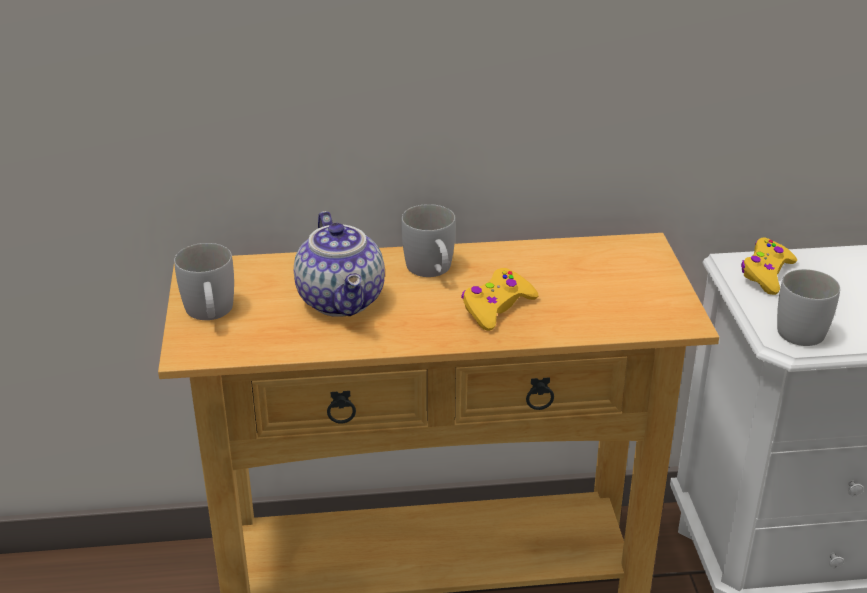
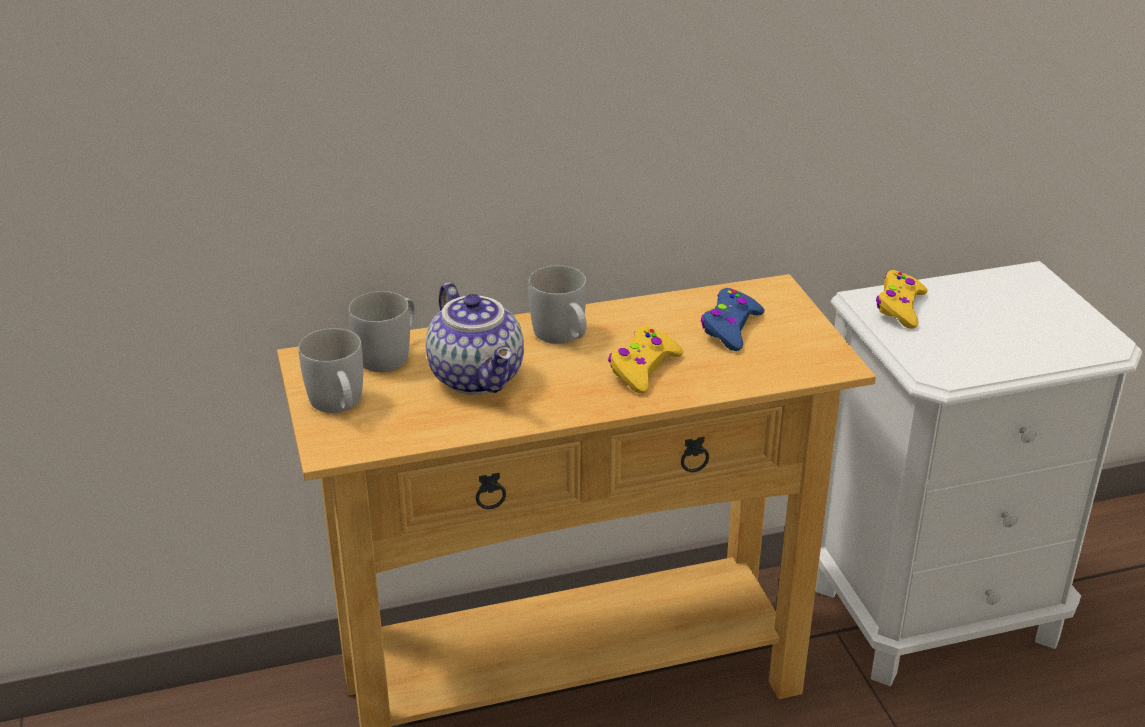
camera: 10 degrees left, 0 degrees up
(591, 277) = (730, 328): none -> blue game controller
(805, 328) = (953, 360): white mug -> white mug (390, 354)

